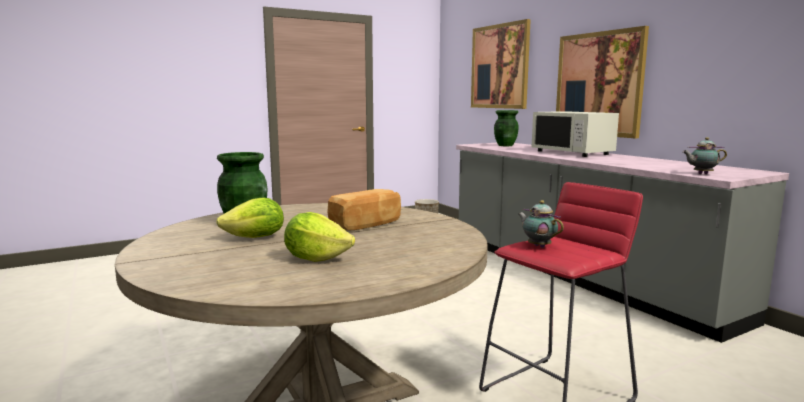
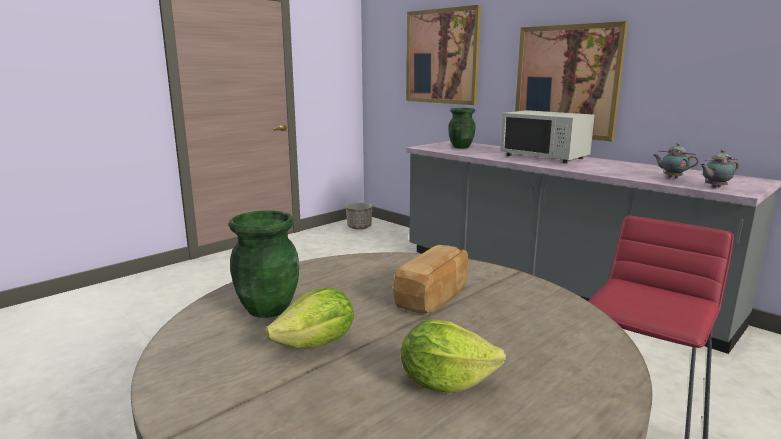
camera: 15 degrees left, 5 degrees up
(538, 246) = (627, 300): teapot -> teapot (671, 177)

